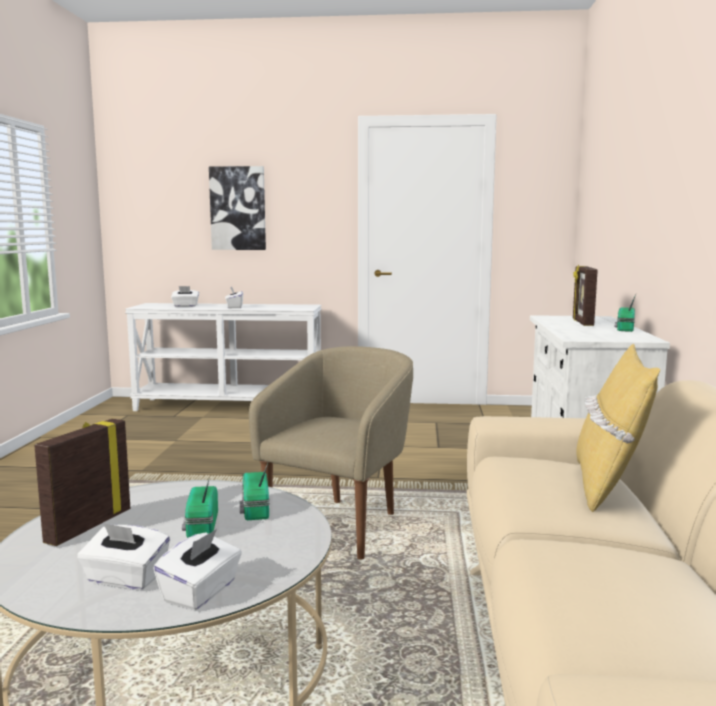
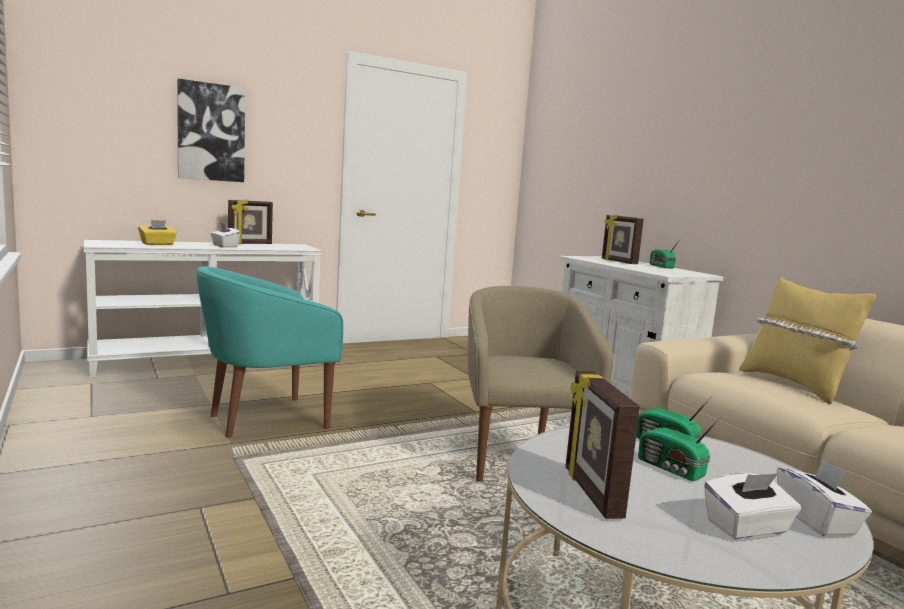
camera: 35 degrees left, 0 degrees up
(185, 306) = (158, 244): white tissue box -> yellow tissue box
(193, 456) = (265, 419): none -> turquoise armchair
(266, 305) = (250, 244): none -> picture frame

